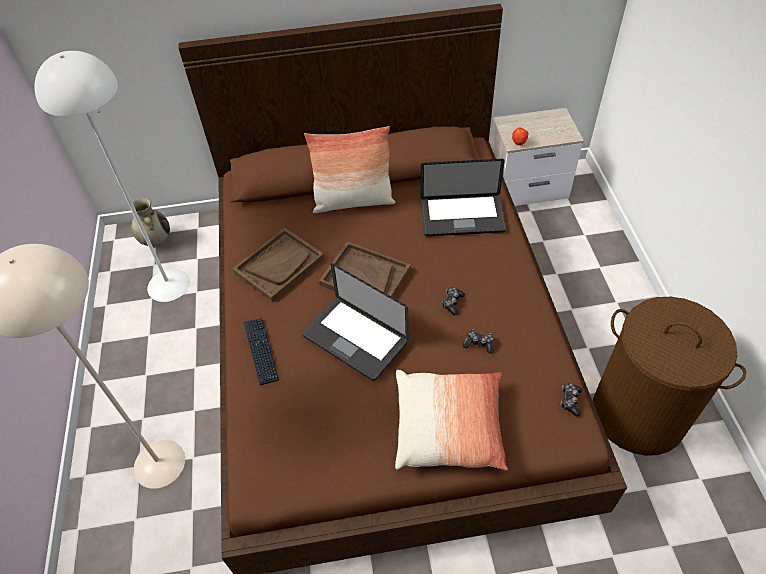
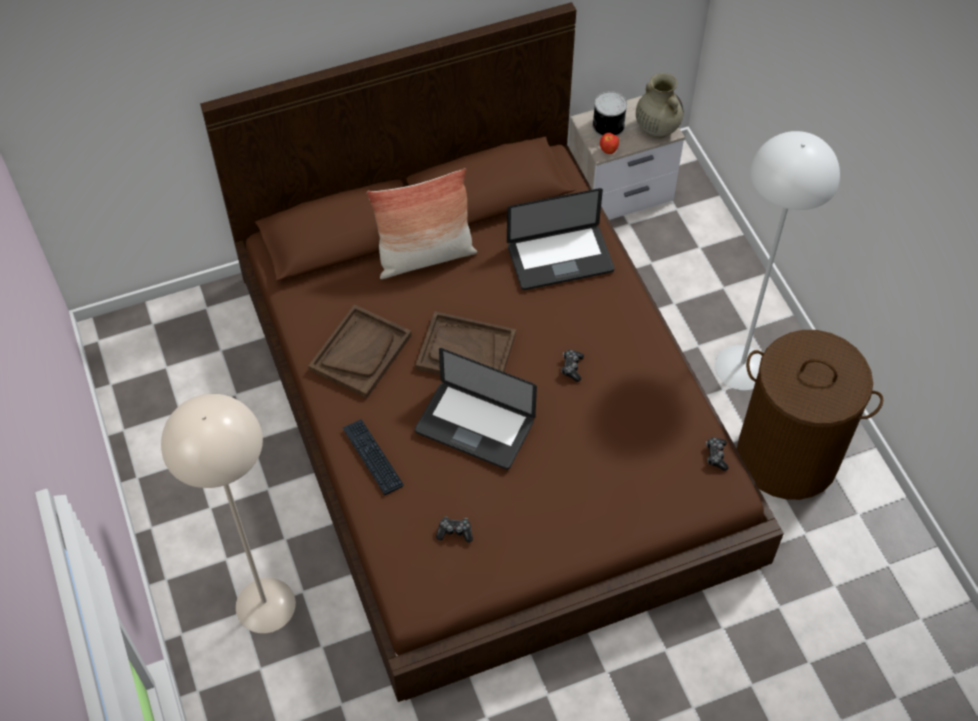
camera: 15 degrees left, 5 degrees up
(156, 240) = (156, 332): beige vase -> beige vase (656, 128)
(168, 285) = (195, 391): white floor lamp -> white floor lamp (741, 368)
(448, 427) = (597, 504): pillow -> none
(479, 344) = (611, 410): game controller -> game controller (455, 532)
(521, 126) = (607, 125): none -> can

